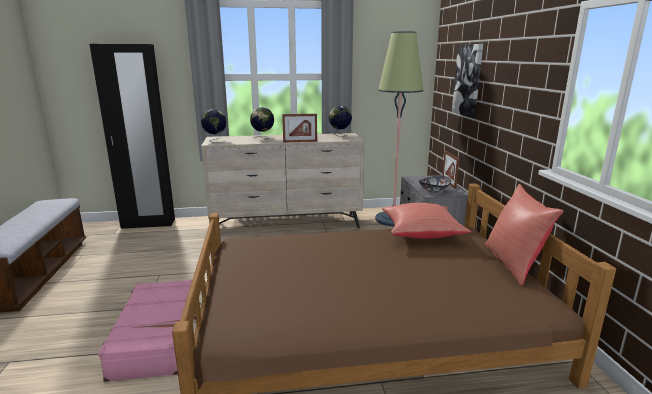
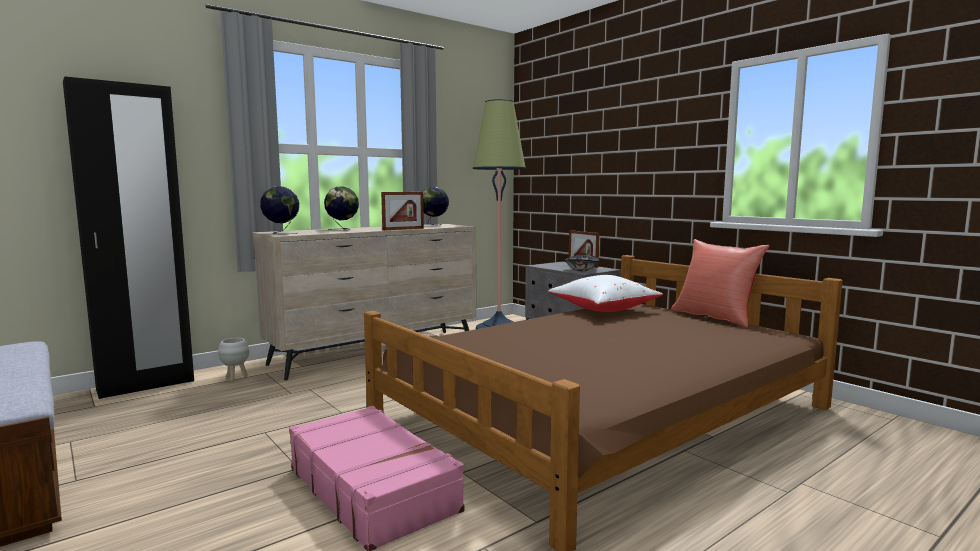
camera: 30 degrees left, 10 degrees down
(191, 228) = (235, 378): none -> white planter
(421, 233) = (603, 310): red pillow -> white pillow
(468, 80) = (577, 154): picture -> none

